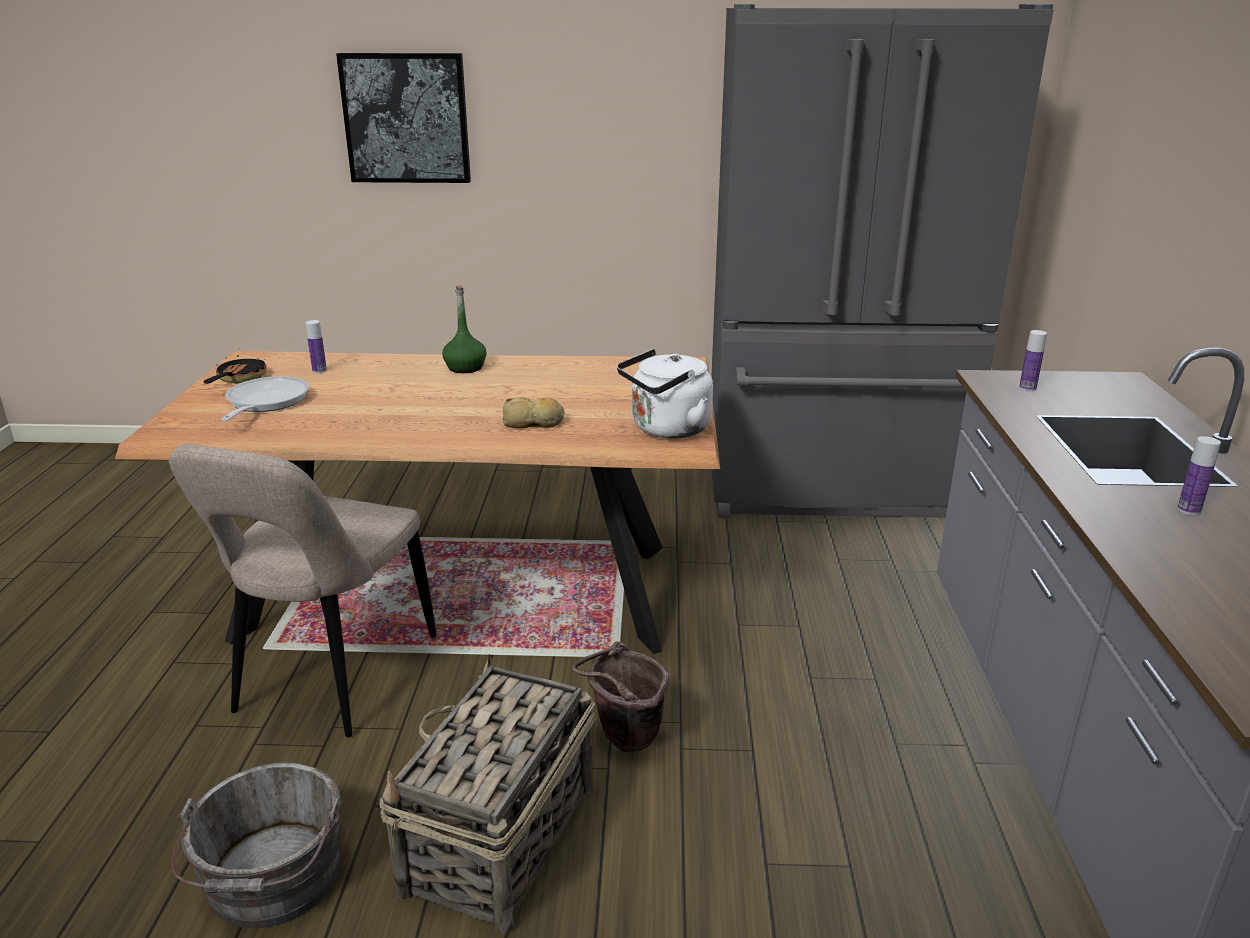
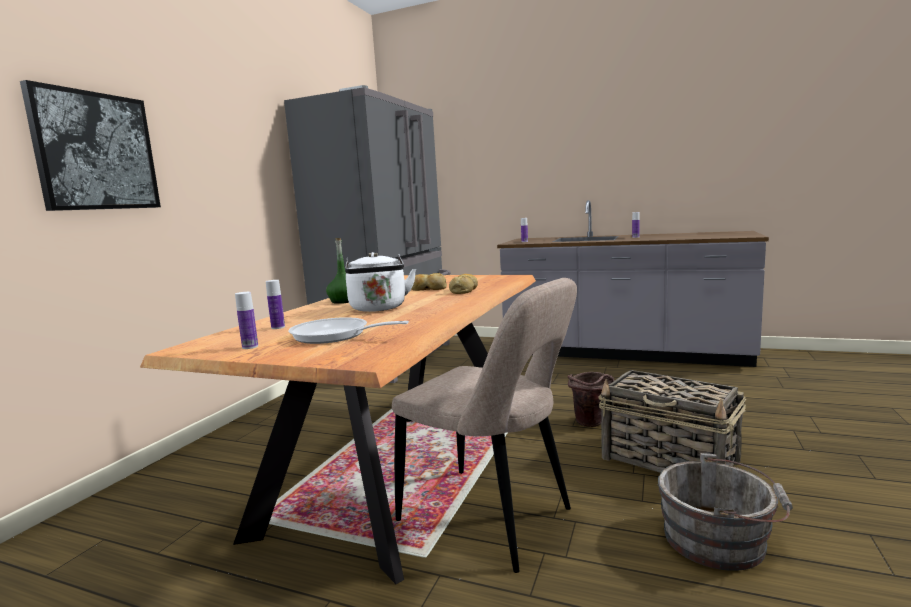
camera: 70 degrees left, 15 degrees down
(238, 379) = (250, 347): frying pan -> bottle
(555, 397) = (428, 289): none -> bread
(667, 429) = (496, 278): white kettle -> white kettle (379, 308)

